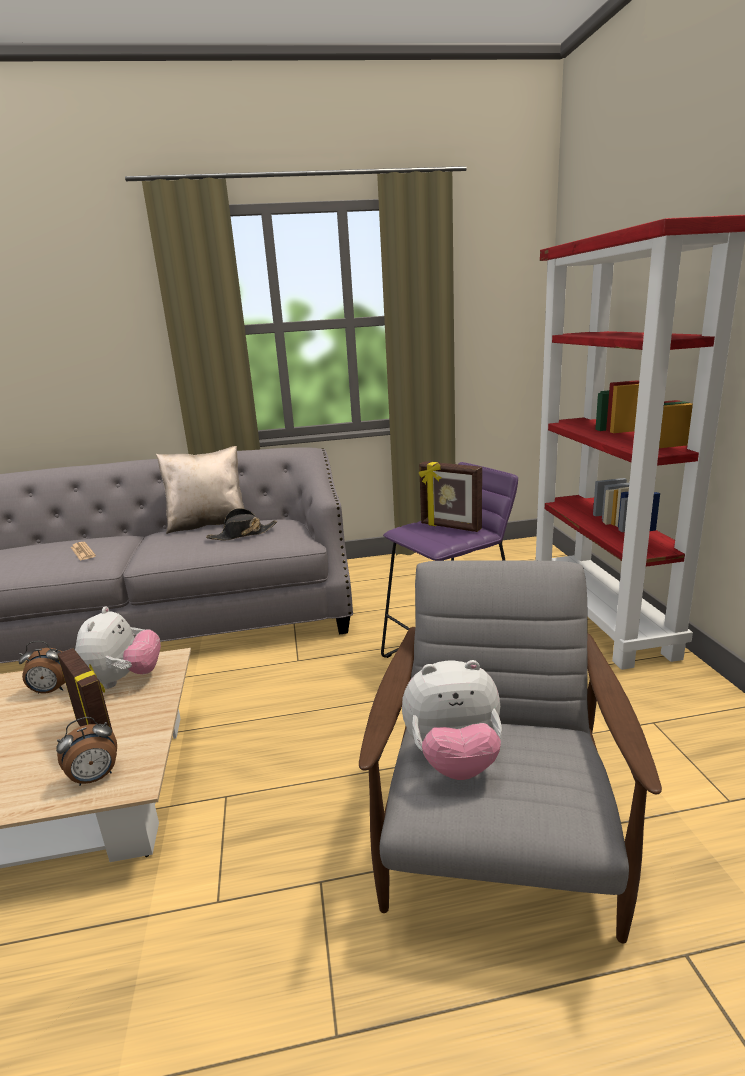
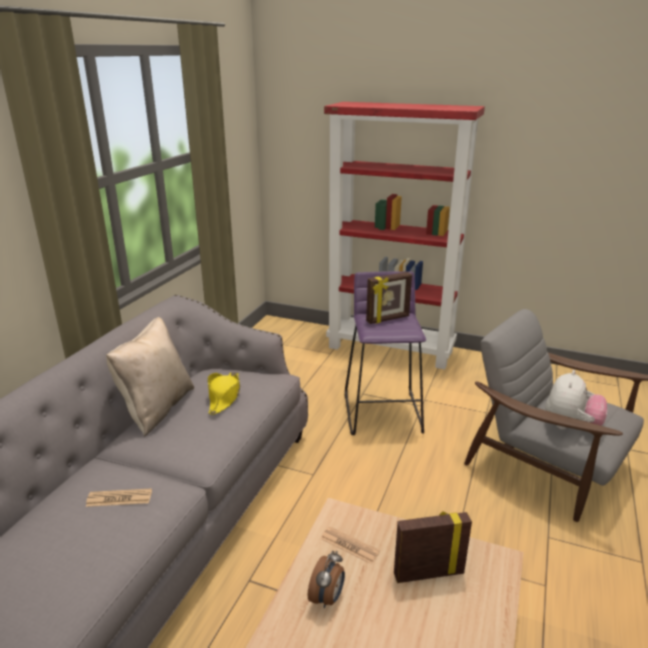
camera: 60 degrees left, 5 degrees up
(95, 778) = (484, 580): alarm clock -> none
(124, 680) = (349, 545): plush toy -> newspaper
(242, 534) = (224, 397): black hat -> yellow hat

